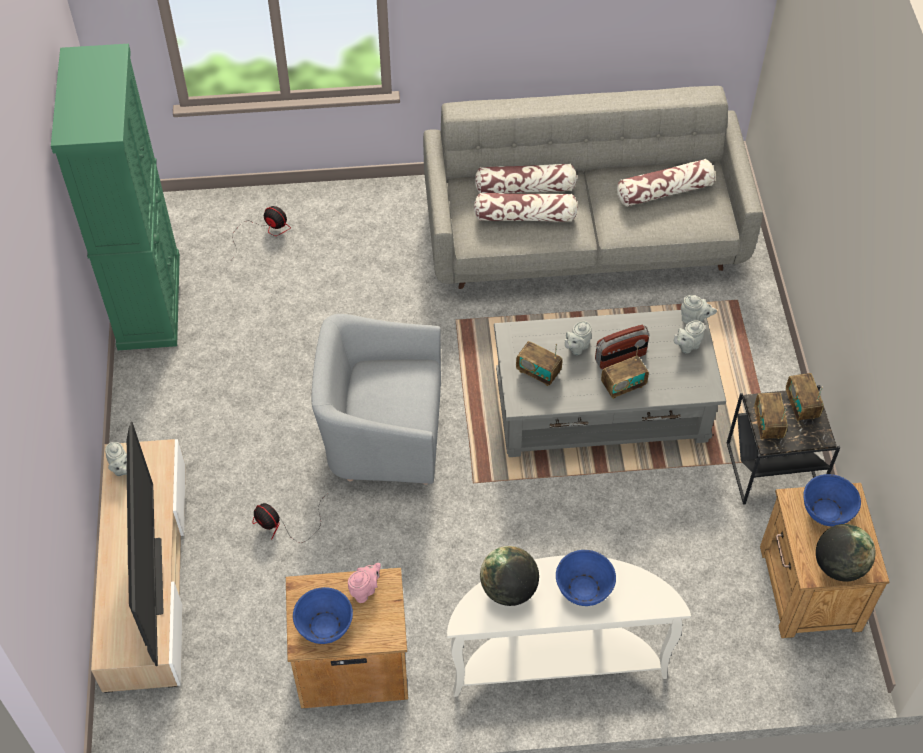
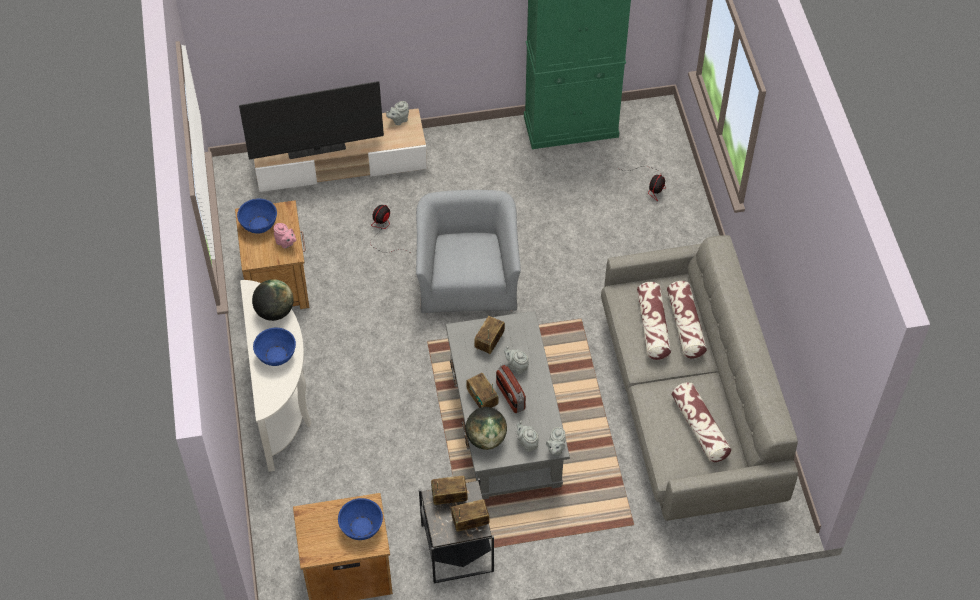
camera: 85 degrees right, 0 degrees up
(839, 566) = (312, 533): globe -> globe (486, 439)

